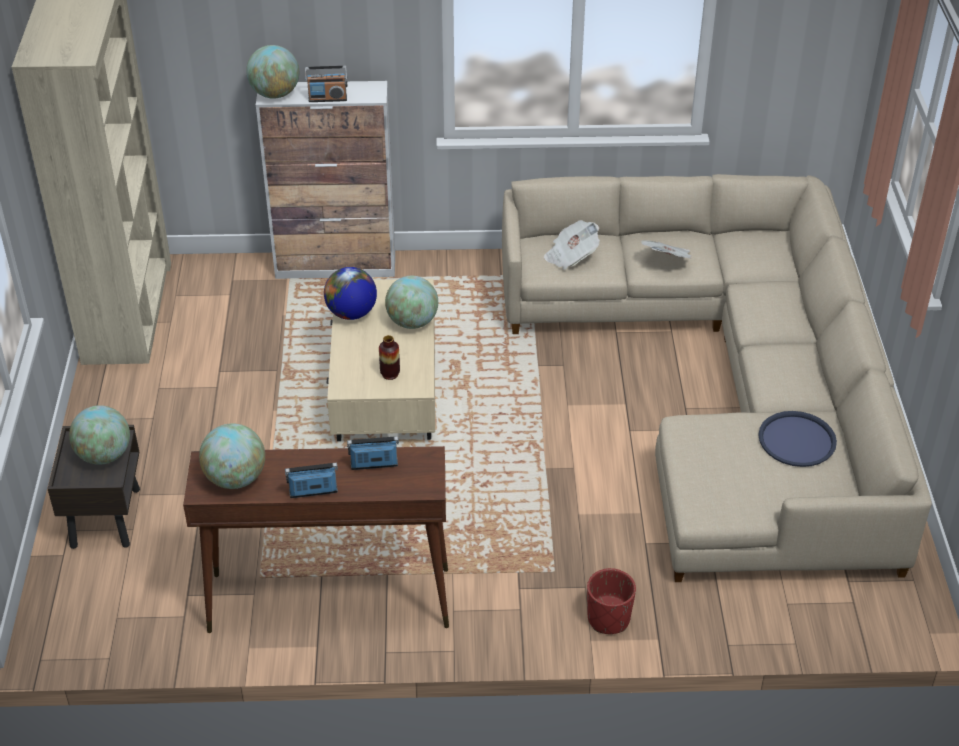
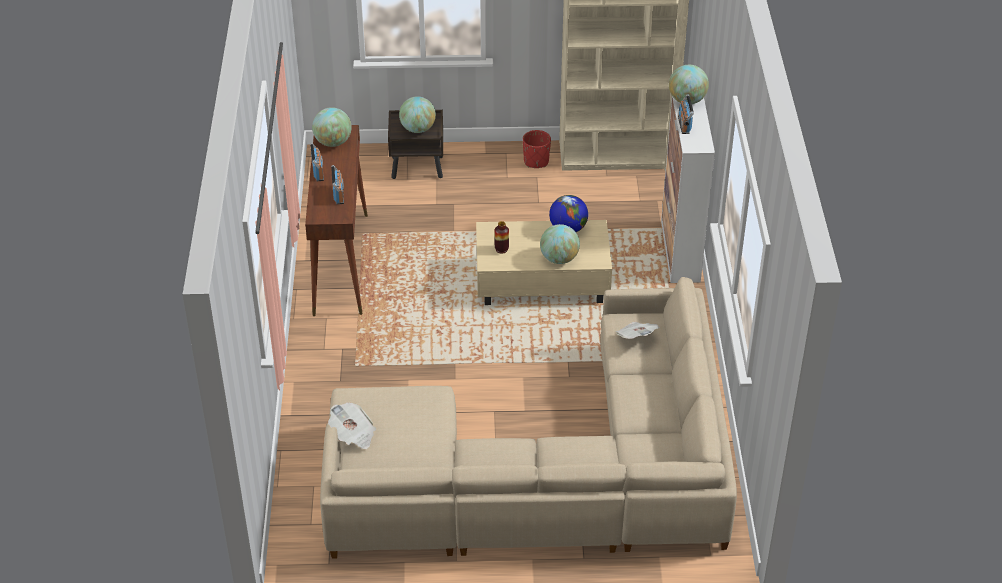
camera: 90 degrees right, 0 degrees up
(608, 618) = (311, 391): red planter -> red planter (536, 161)
(667, 260) = (633, 393): newspaper -> newspaper (353, 435)
(796, 440) = (413, 451): blue tray -> none

